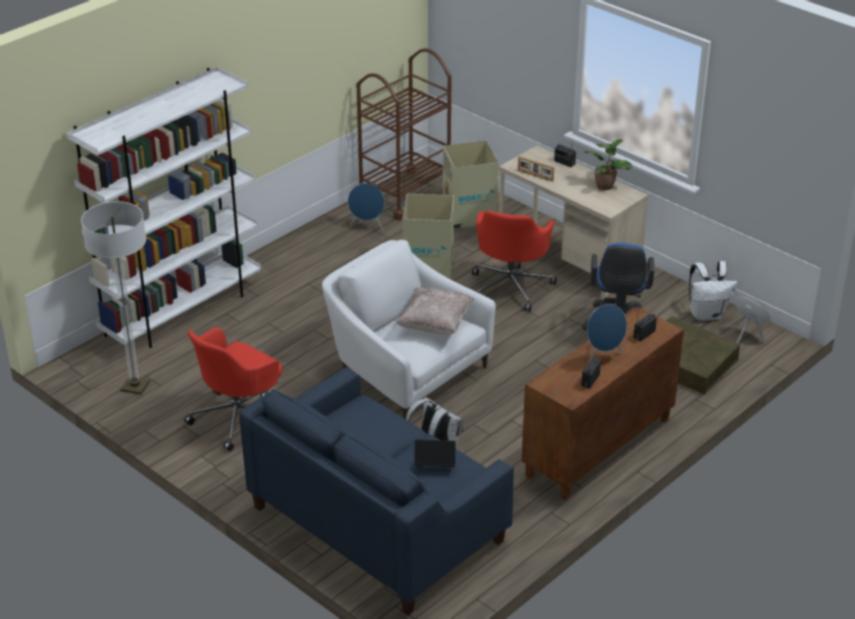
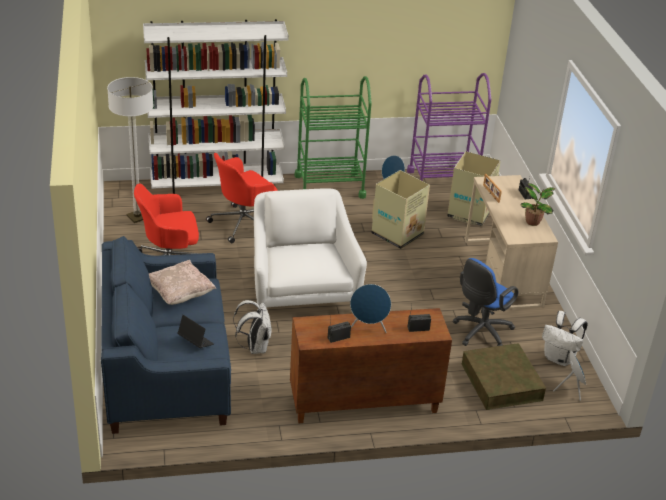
camera: 35 degrees right, 0 degrees up
(300, 252) = (329, 186): none -> green cart
(405, 194) = (442, 181): brown cart -> purple cart
(435, 325) = (318, 260): beige pillow -> beige pillow (180, 294)
(511, 286) = (439, 271): red office chair -> red office chair (244, 223)

